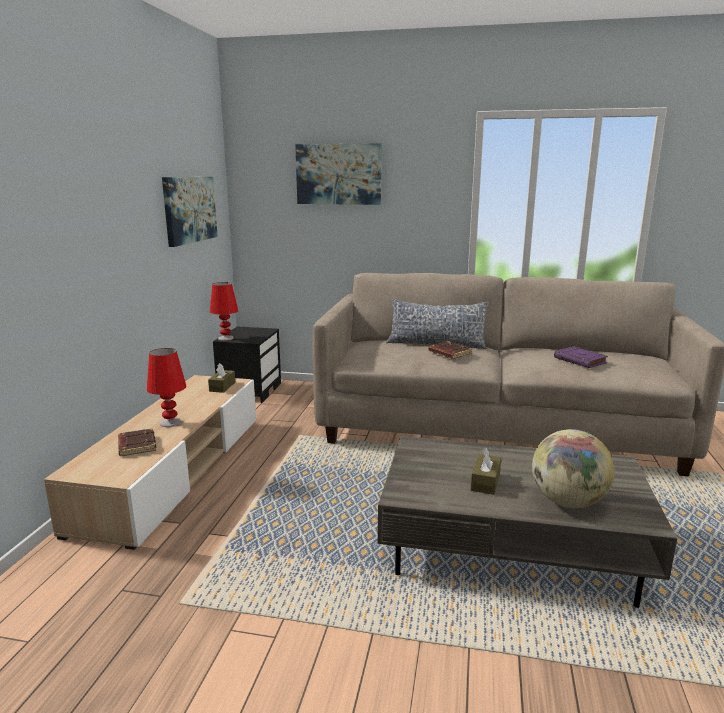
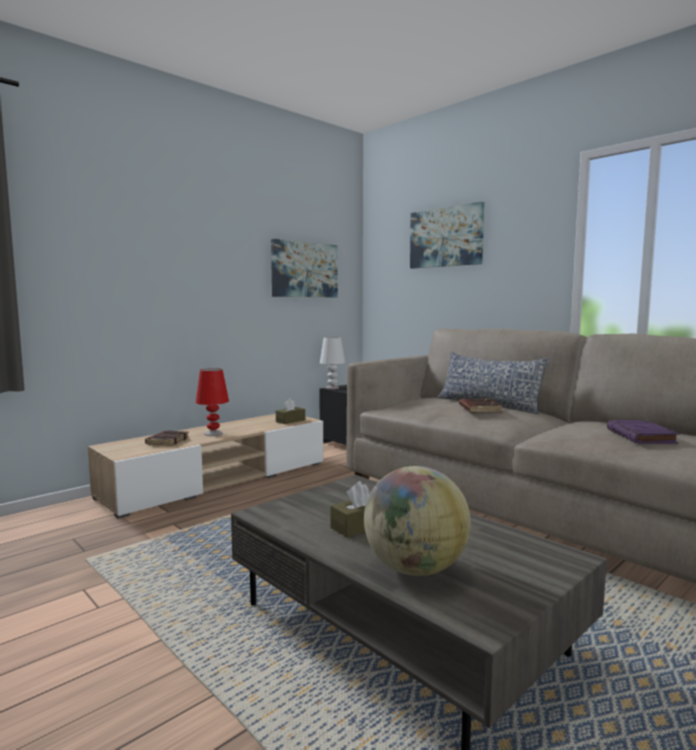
camera: 35 degrees right, 10 degrees down
(225, 338) = (332, 388): red table lamp -> white table lamp

